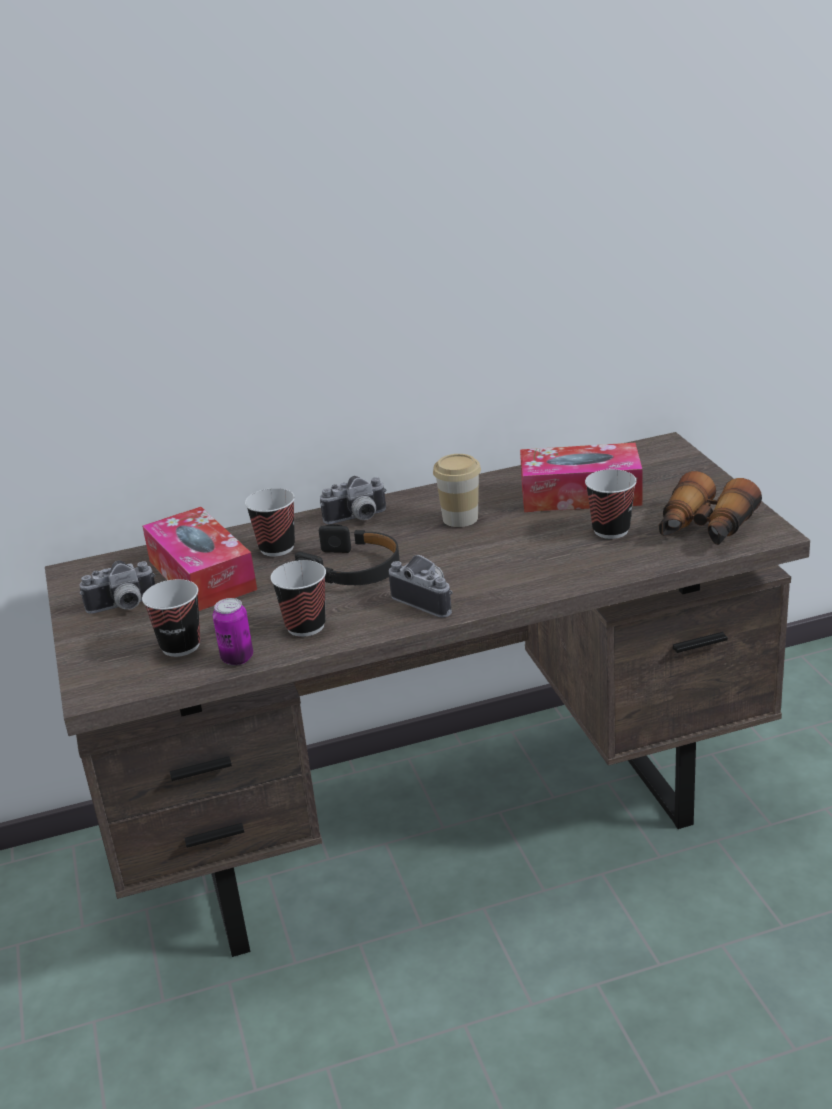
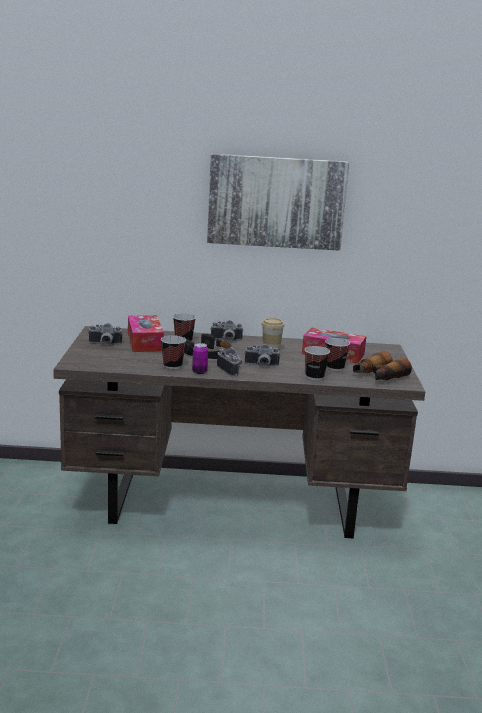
camera: 15 degrees right, 10 degrees down
(180, 646) = (117, 360): cup -> cup (314, 377)
(237, 658) = (136, 368): can -> can (199, 372)
(399, 209) = (276, 202): none -> picture
(474, 568) = (261, 365): none -> camera

